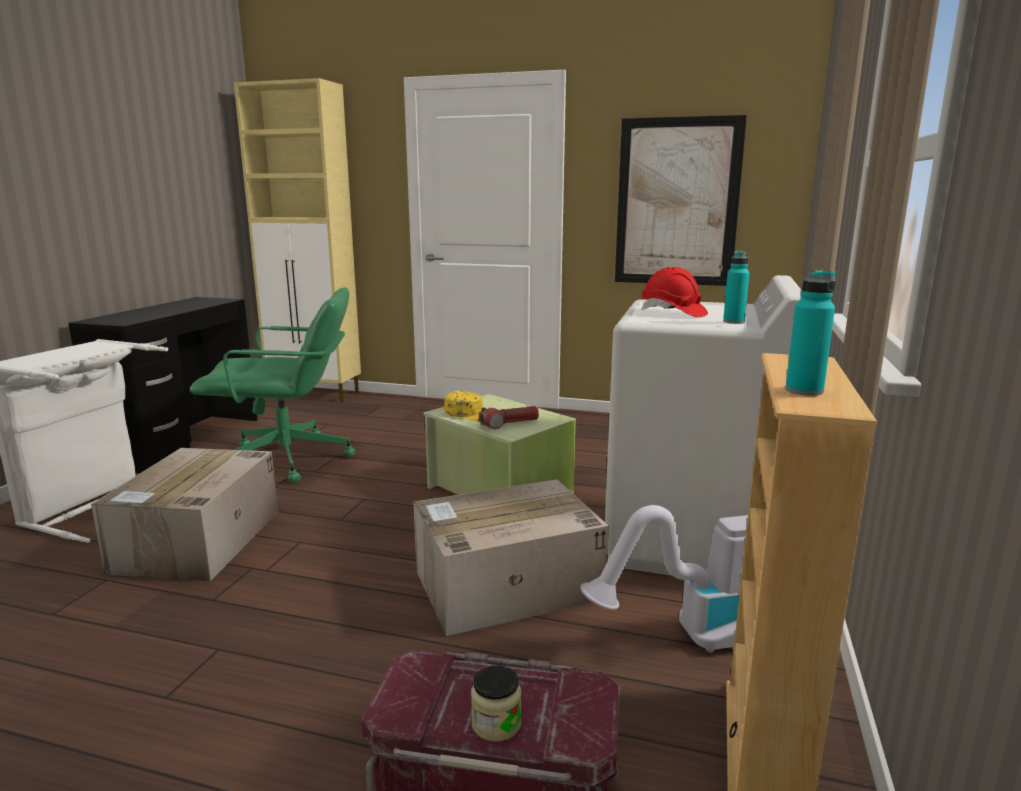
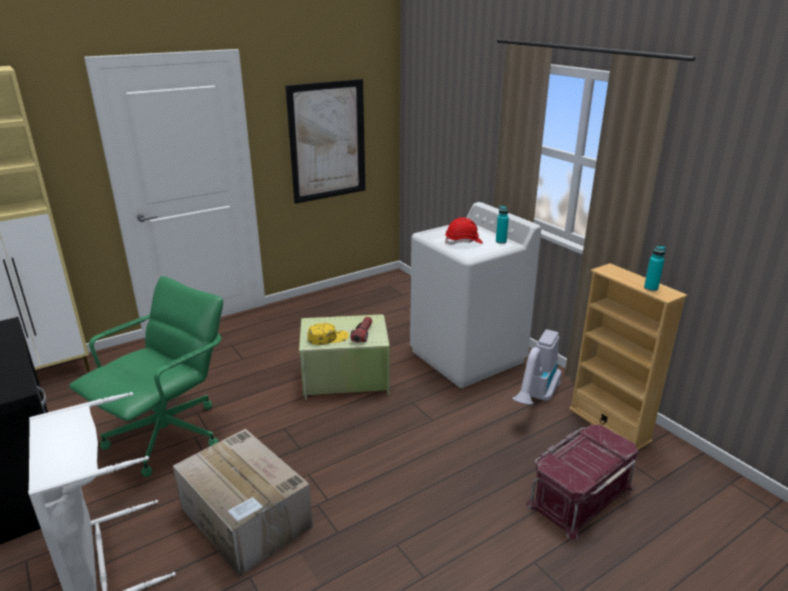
camera: 50 degrees left, 10 degrees up
(496, 724) = (599, 462): jar -> none
(505, 586) = (444, 425): cardboard box -> none

